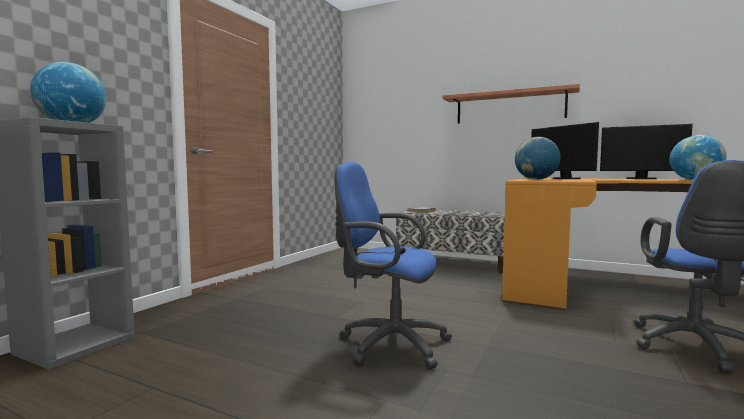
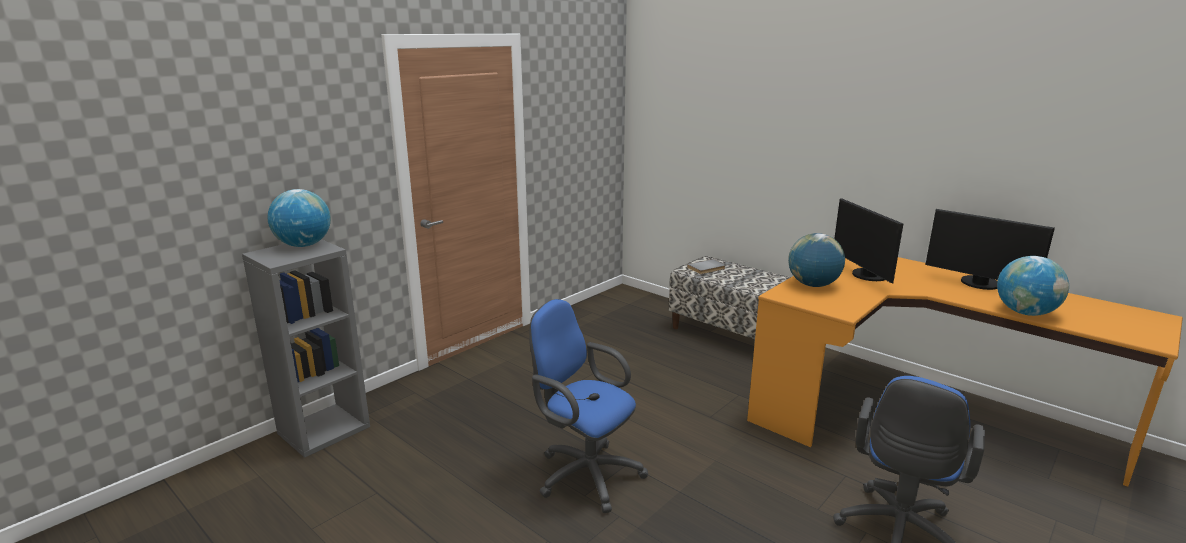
camera: 15 degrees right, 15 degrees up
(509, 107) = (834, 145): shelf -> none

